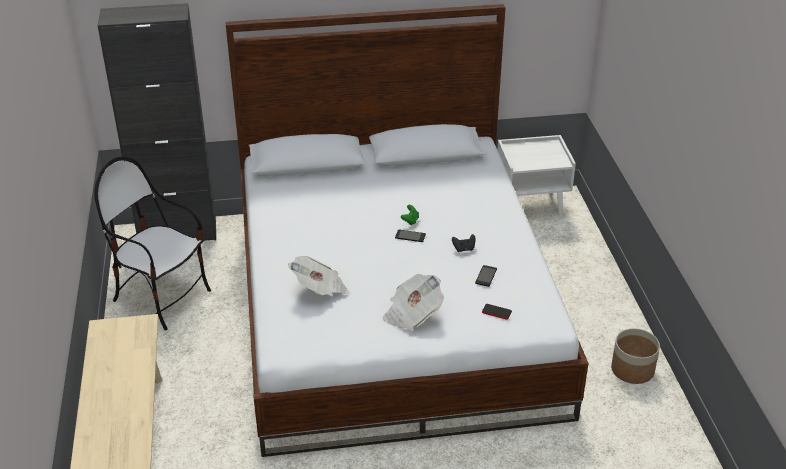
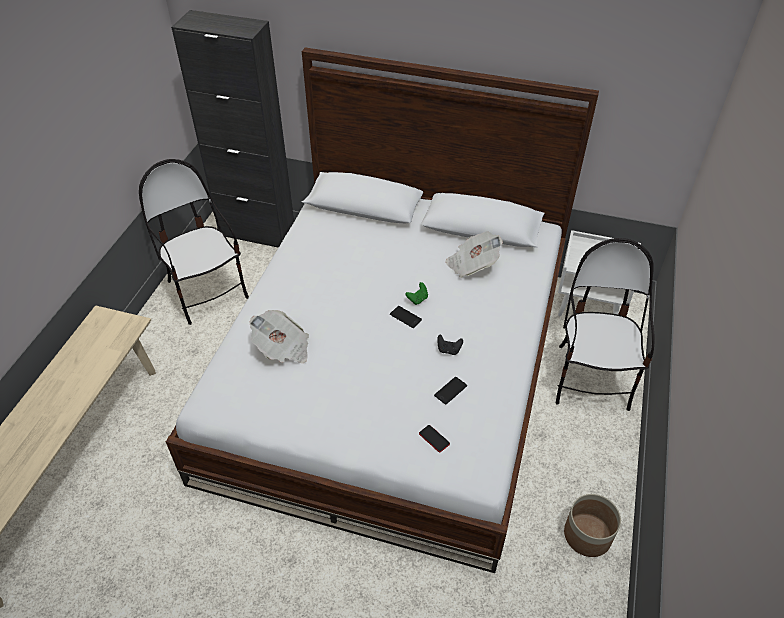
camera: 25 degrees right, 10 degrees up
(412, 314) = (349, 409): newspaper -> newspaper (472, 264)
(566, 260) = (590, 378): none -> chair

